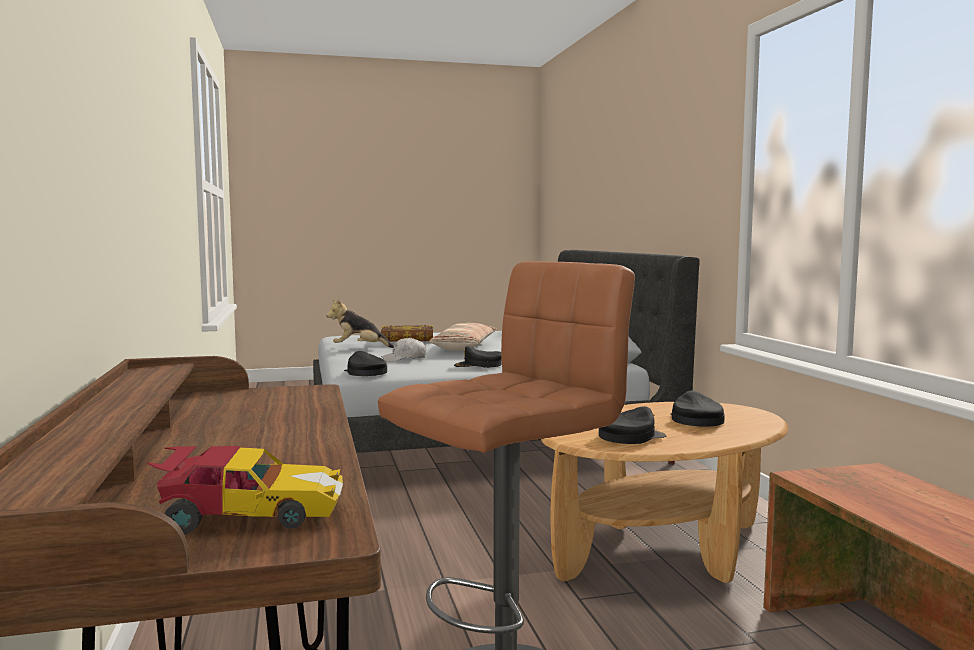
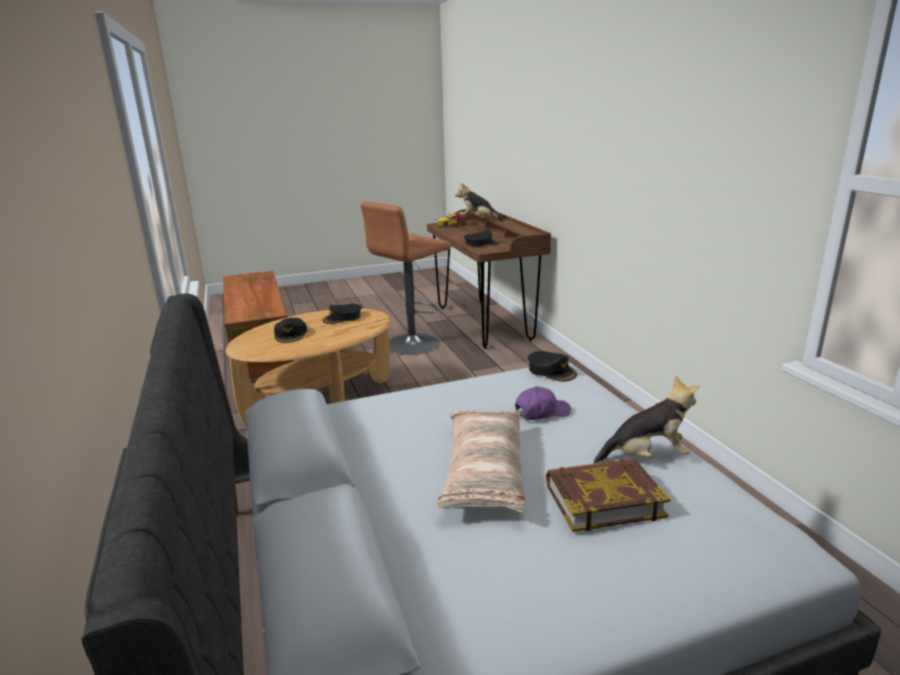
camera: 175 degrees right, 15 degrees up
(176, 431) = (478, 219): none -> plush toy
(404, 359) = (541, 412): white cap -> purple cap
(479, 365) = (444, 398): black cap -> black cap (481, 243)

